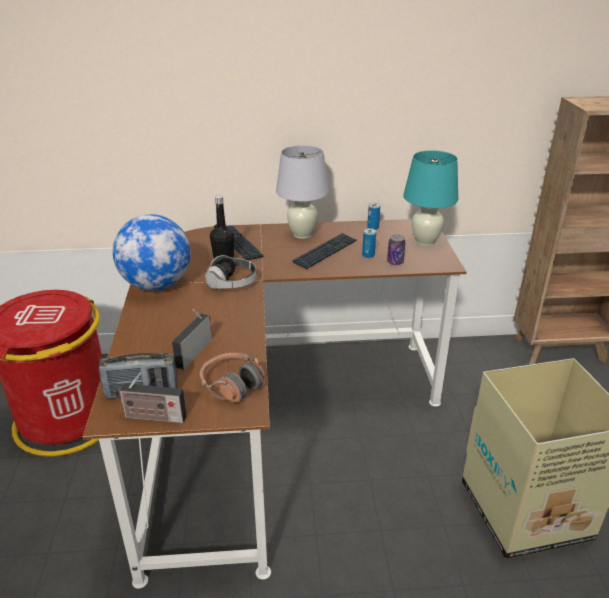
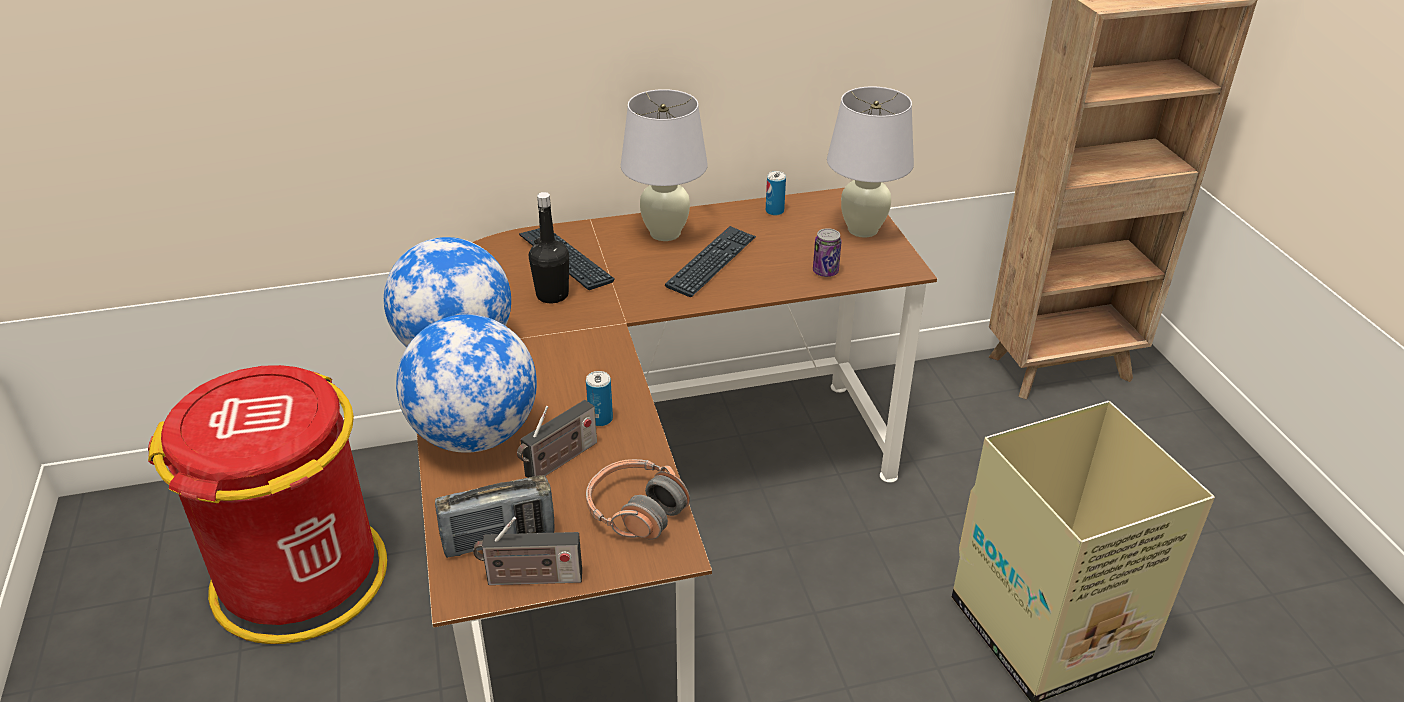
camera: 10 degrees left, 5 degrees up
(150, 332) = (475, 435): none -> globe
(195, 352) = (559, 462): radio -> radio turned 150 degrees counterclockwise
(232, 283) = (579, 335): headphones -> none
(368, 255) = (780, 263): can -> can (600, 419)
(425, 241) = (862, 230): turquoise table lamp -> white table lamp

